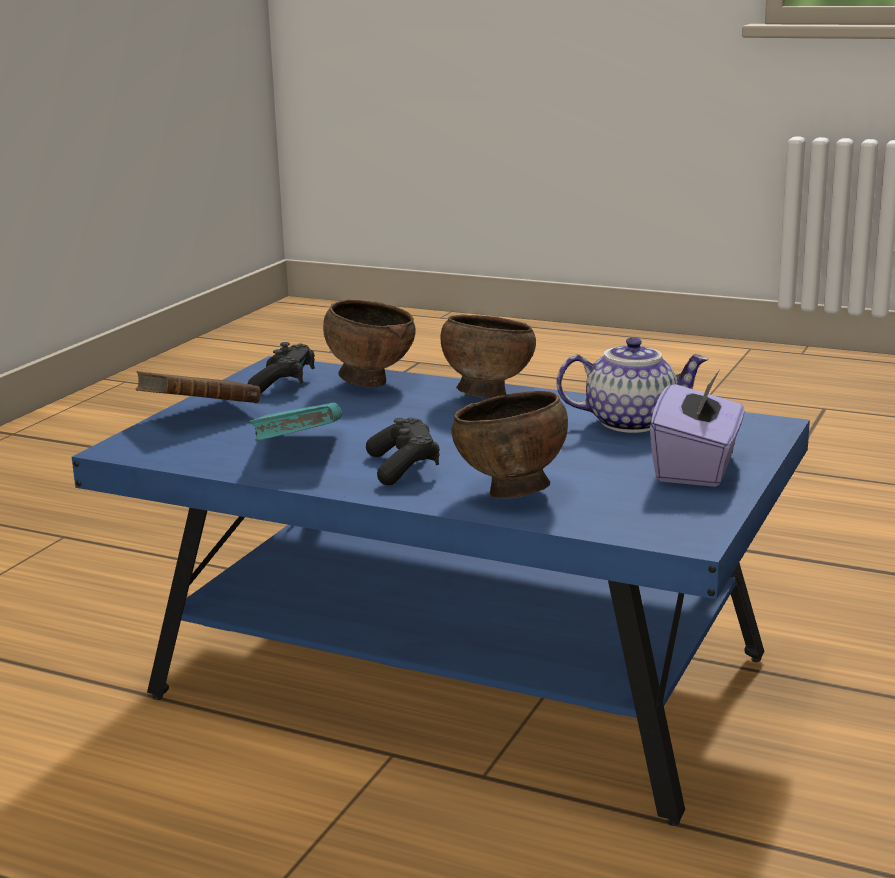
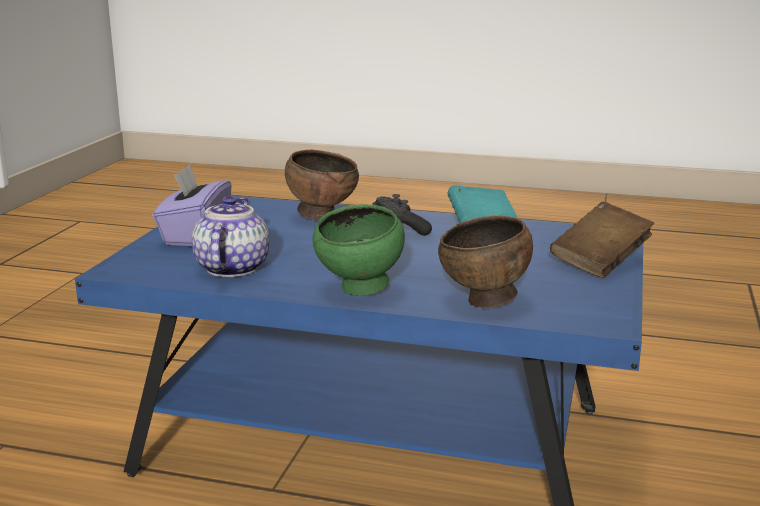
camera: 170 degrees right, 0 degrees up
(284, 384) = (570, 297): black game controller -> none
(486, 395) = (361, 290): brown bowl -> green bowl
(631, 422) = (230, 268): teapot -> teapot turned 105 degrees clockwise

